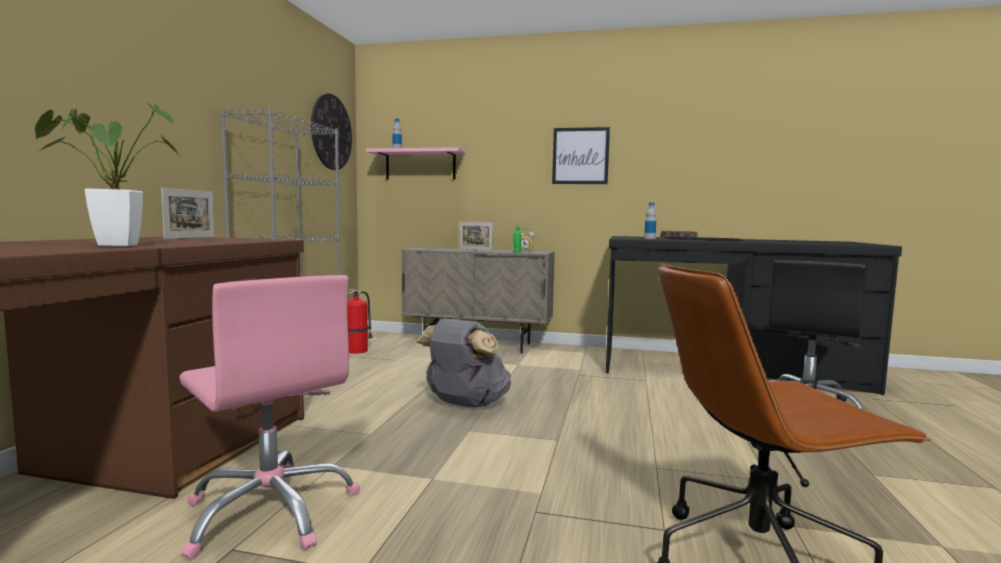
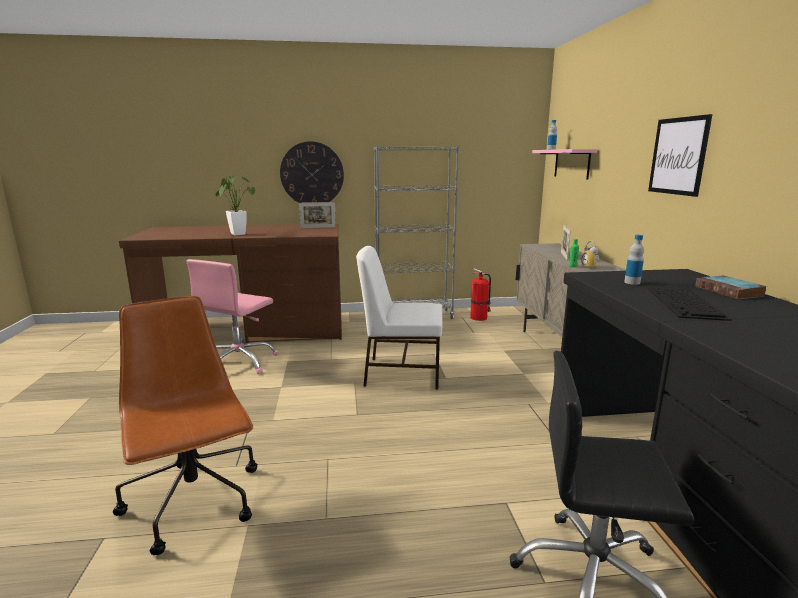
camera: 70 degrees right, 10 degrees up
(331, 132) = (504, 139): wall clock -> wall clock (312, 174)
(465, 404) = (401, 372): grey backpack -> white chair

